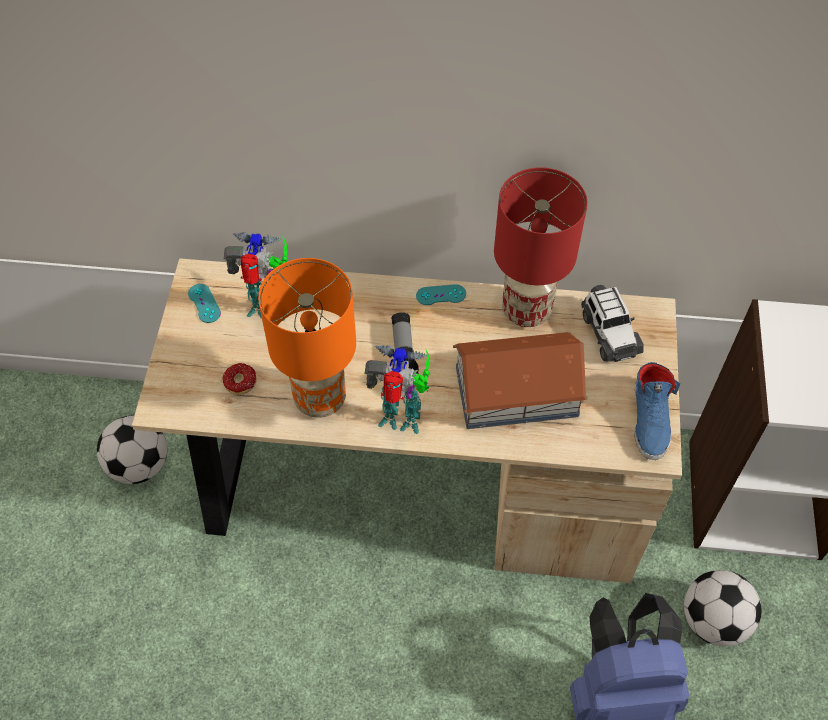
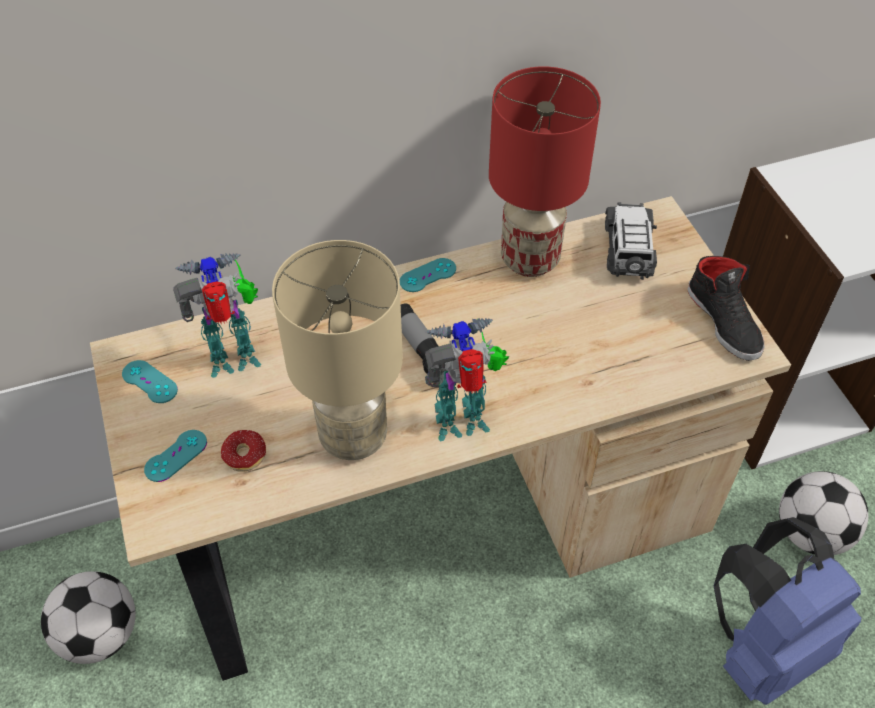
camera: 25 degrees left, 5 degrees down
(195, 364) = (176, 456): none -> turquoise game controller
(321, 399) = (355, 437): orange table lamp -> beige table lamp
(518, 392) = (572, 344): toy house -> none
(609, 333) = (628, 251): toy car -> toy car turned 135 degrees counterclockwise
(650, 419) = (724, 321): blue shoe -> black shoe

